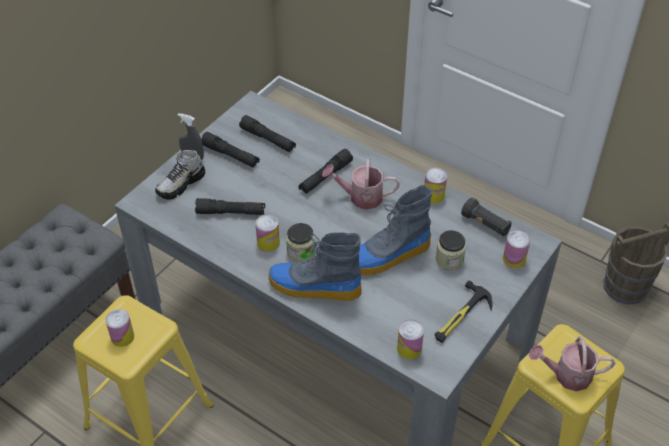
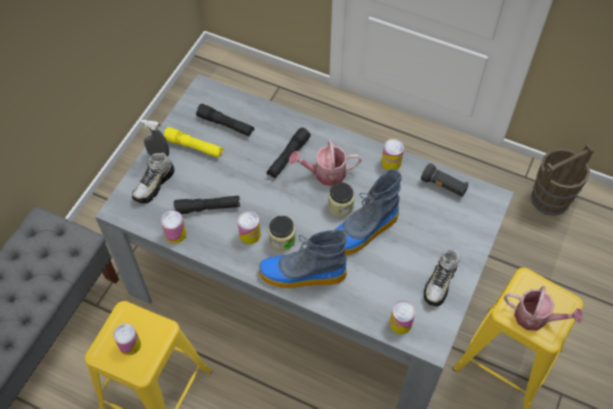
camera: 10 degrees left, 10 degrees up
(230, 155) = (194, 147): black flashlight -> yellow flashlight
(449, 259) = (418, 227): jar -> jar (340, 206)
(461, 316) = (440, 283): hammer -> shoe
(514, 259) = (475, 217): can -> can (175, 234)
(567, 375) = (536, 317): watering can -> watering can turned 150 degrees counterclockwise

